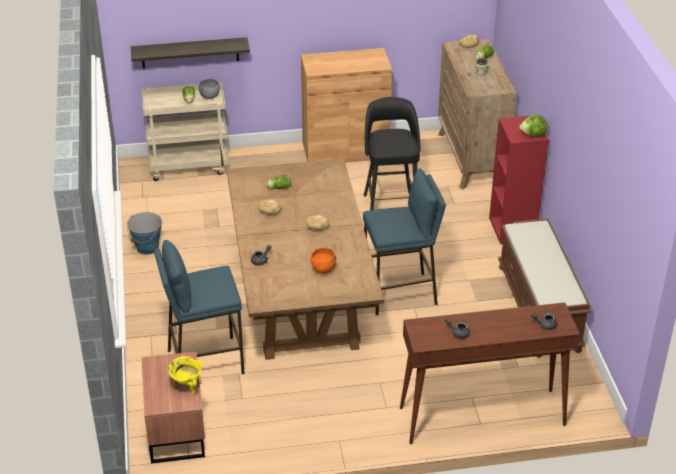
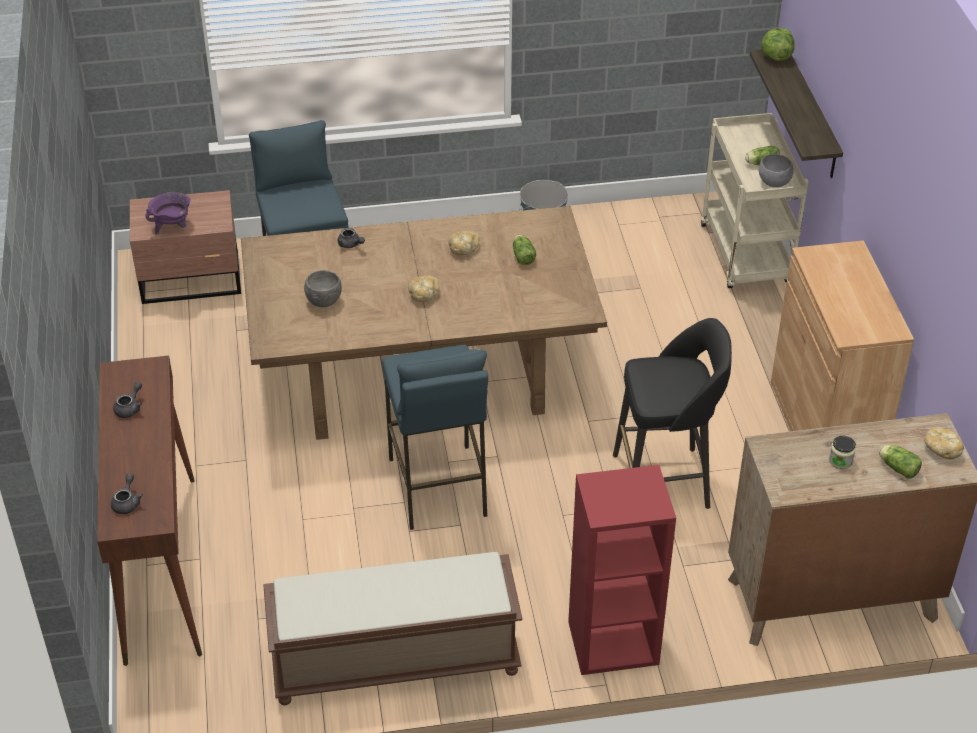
camera: 90 degrees right, 5 degrees up
(187, 385) = (172, 227): yellow cooking pot -> purple cooking pot
(323, 270) = (323, 301): orange bowl -> grey bowl
(533, 135) = (603, 507): lettuce -> lettuce (775, 56)

